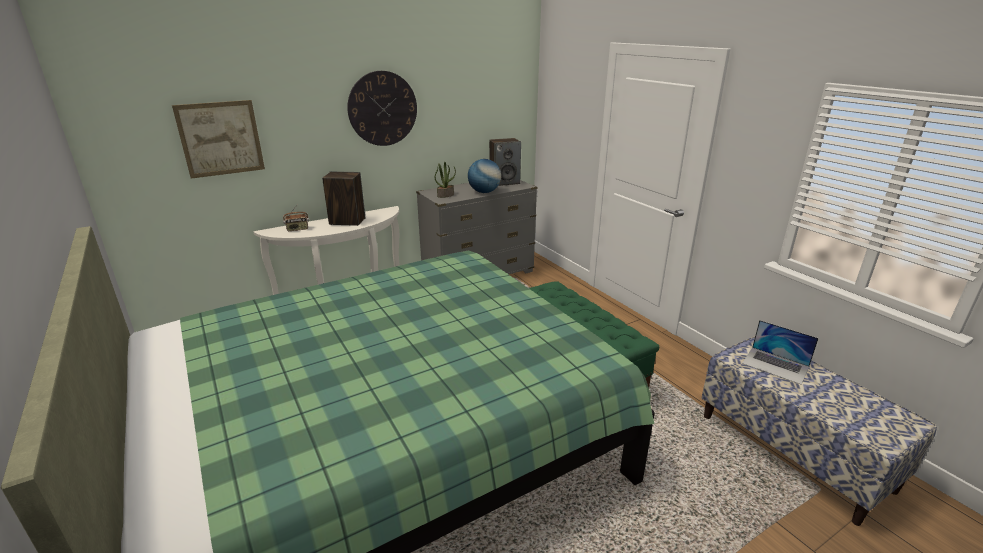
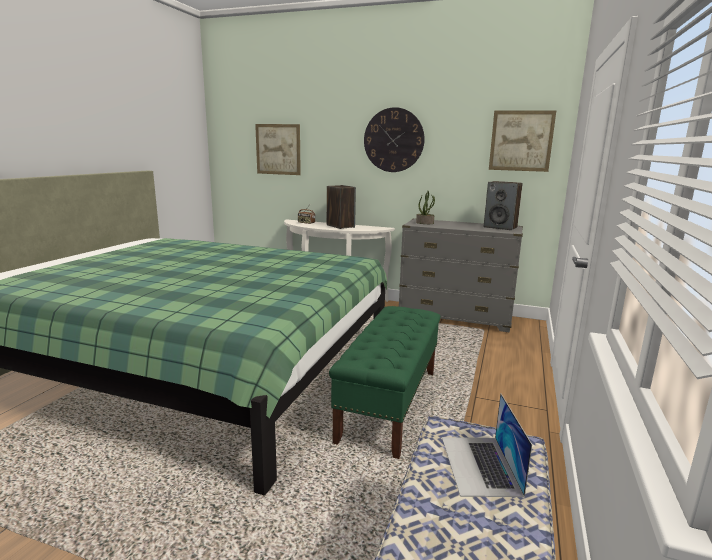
camera: 50 degrees right, 10 degrees down
(484, 192) = (461, 227): globe -> none
(501, 97) = (521, 141): none -> picture

